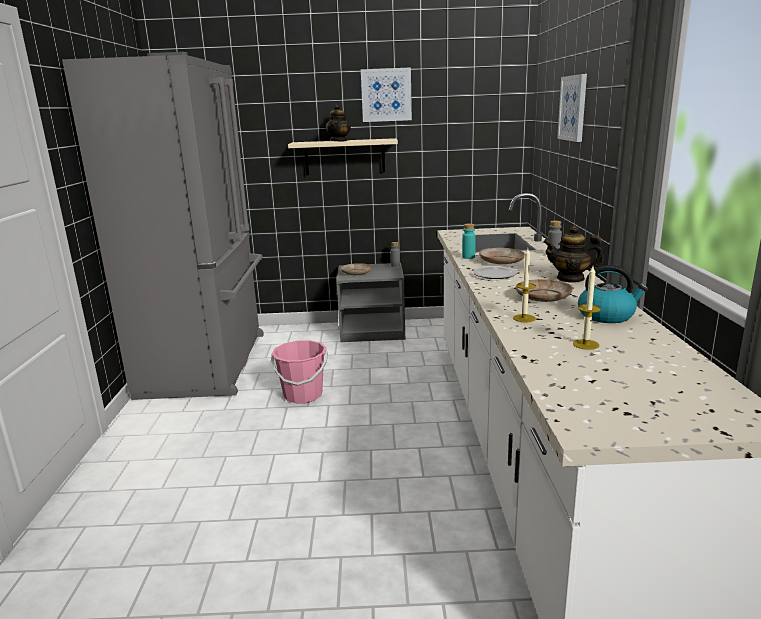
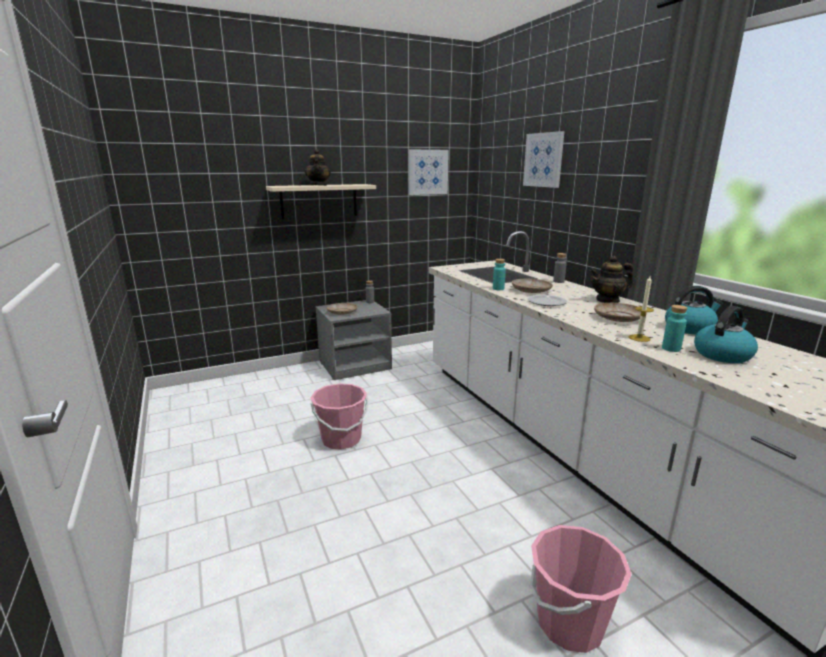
camera: 25 degrees left, 0 degrees up
(209, 363) = (209, 424): grey fridge -> none
(365, 586) = (569, 622): none -> pink bucket
(386, 95) = (357, 143): picture -> picture (427, 172)
(538, 332) = (671, 348): none -> turquoise bottle
(586, 344) = (722, 354): candle -> kettle

